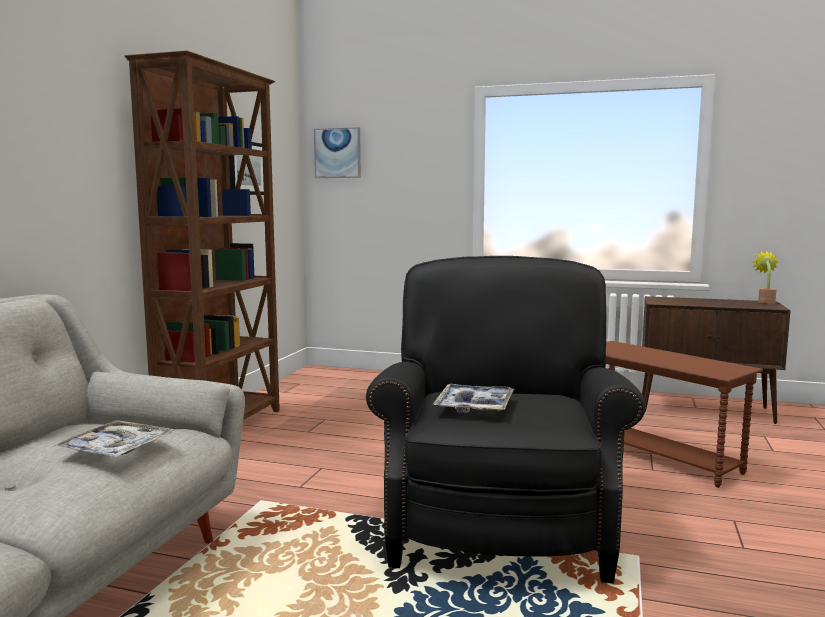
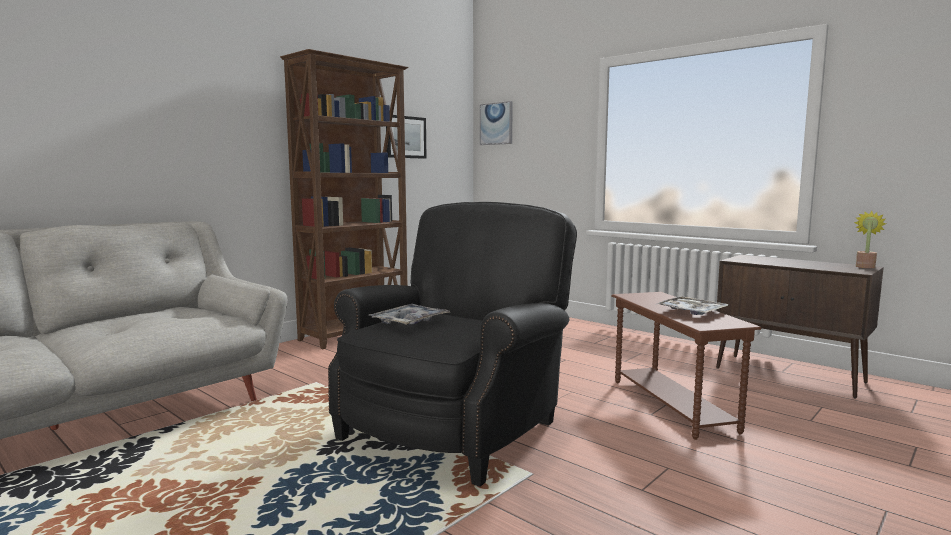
camera: 25 degrees right, 0 degrees up
(117, 449) = (172, 321): tray -> tray (692, 312)

